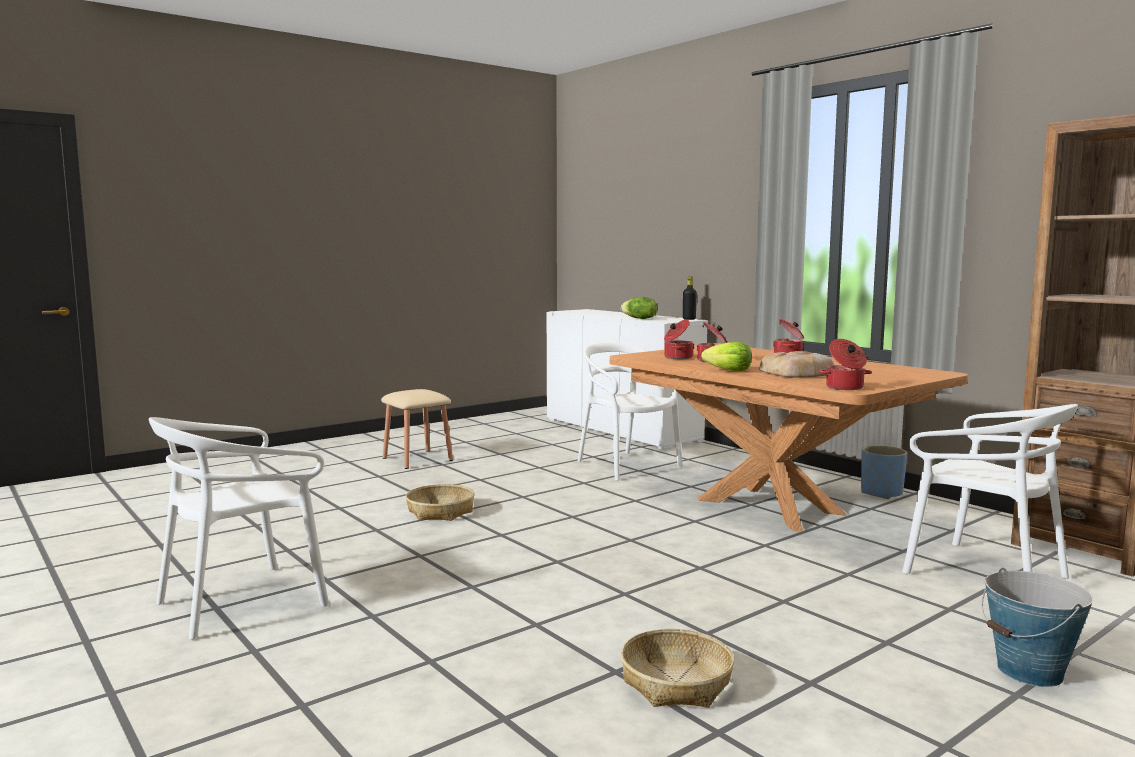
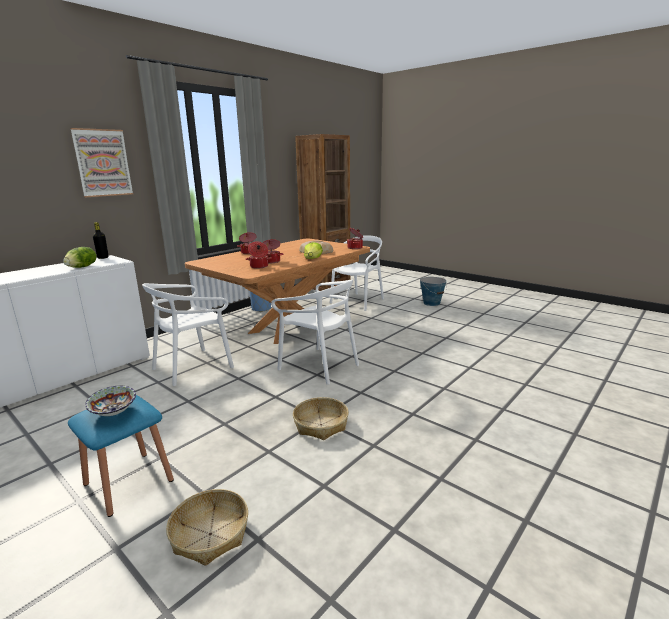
camera: 100 degrees left, 10 degrees up
(243, 601) = (535, 463): white chair -> white chair (319, 366)
(410, 391) = (114, 412): none -> bowl
(417, 459) = (128, 482): beige stool -> blue stool
(676, 683) = (488, 341): basket -> basket (210, 534)
(724, 208) = (103, 163): none -> picture

